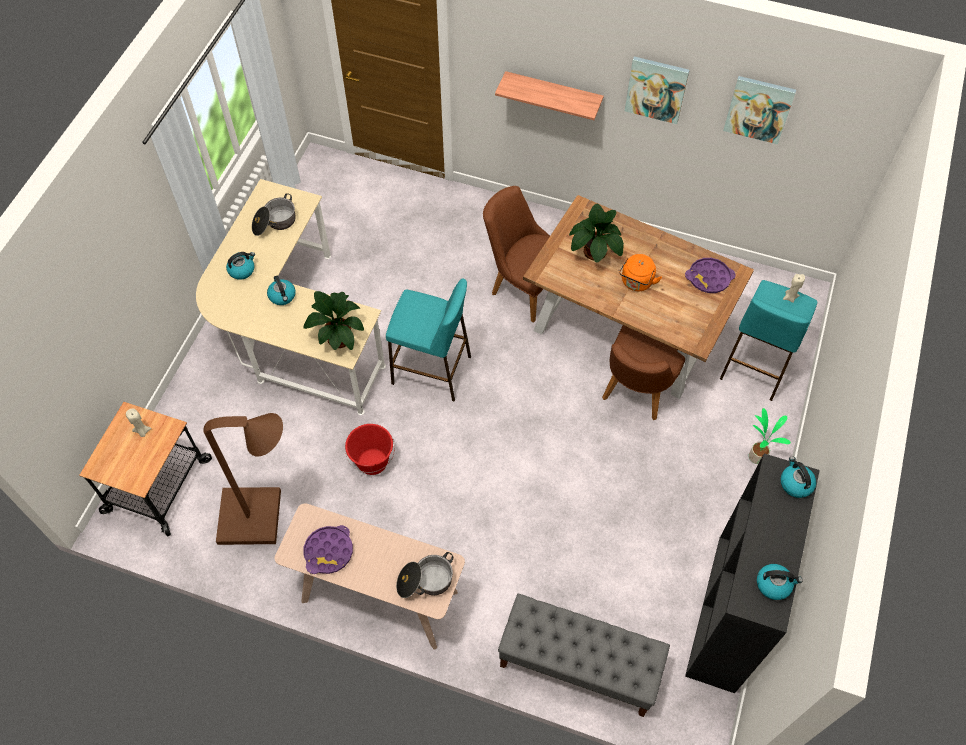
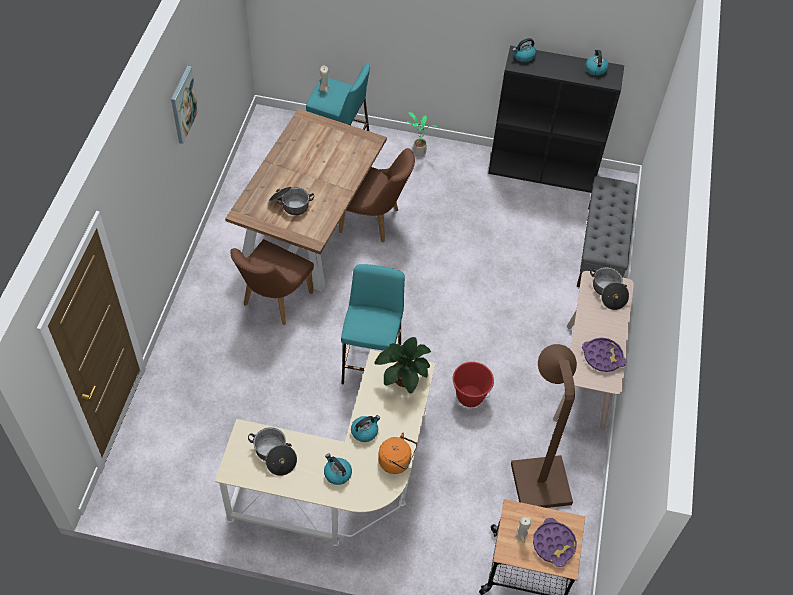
camera: 100 degrees left, 5 degrees down
(553, 94) = (156, 196): shelf -> none
(594, 253) = (290, 204): potted plant -> cooking pot
(636, 283) = (319, 177): orange kettle -> orange kettle (397, 462)
(709, 278) = (310, 134): purple tray -> purple tray (554, 544)
(759, 109) = (210, 41): picture -> none

